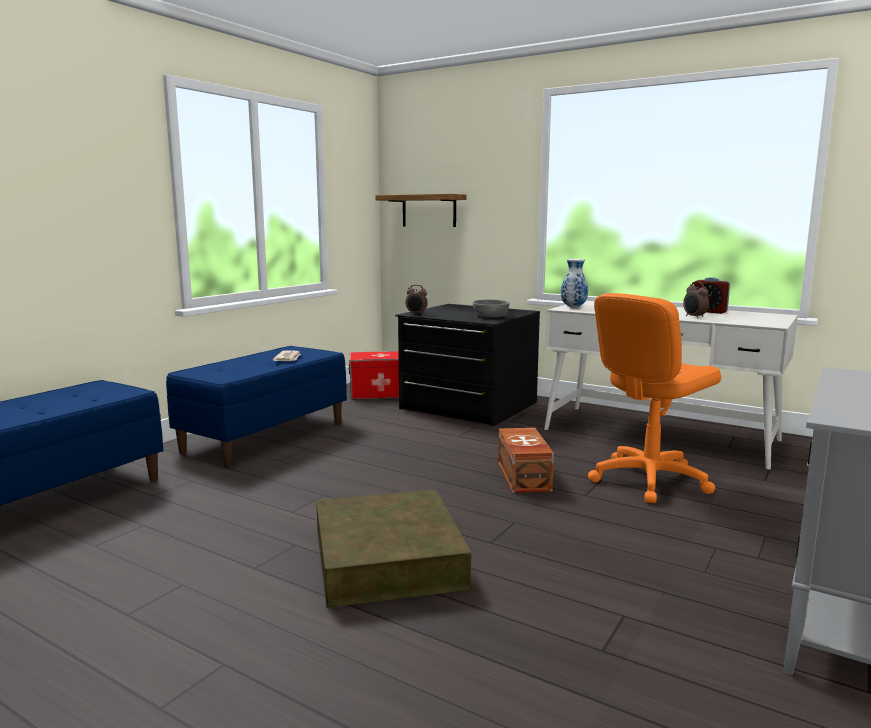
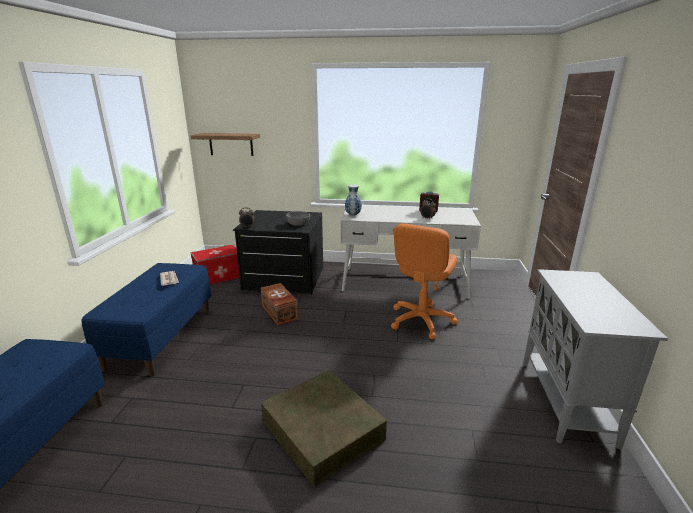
camera: 25 degrees left, 10 degrees up
(522, 477) = (355, 335): brown storage box -> brown storage box (279, 313)

